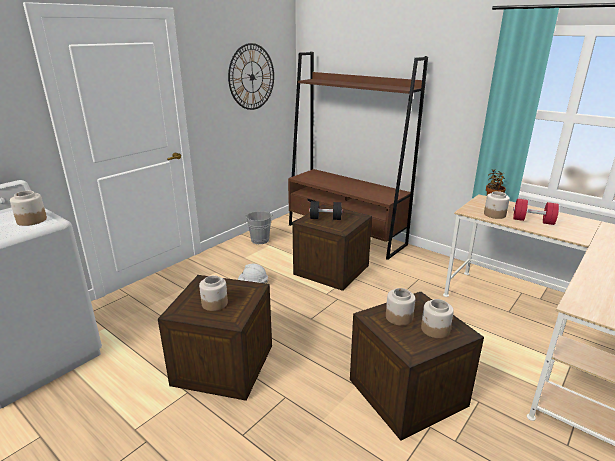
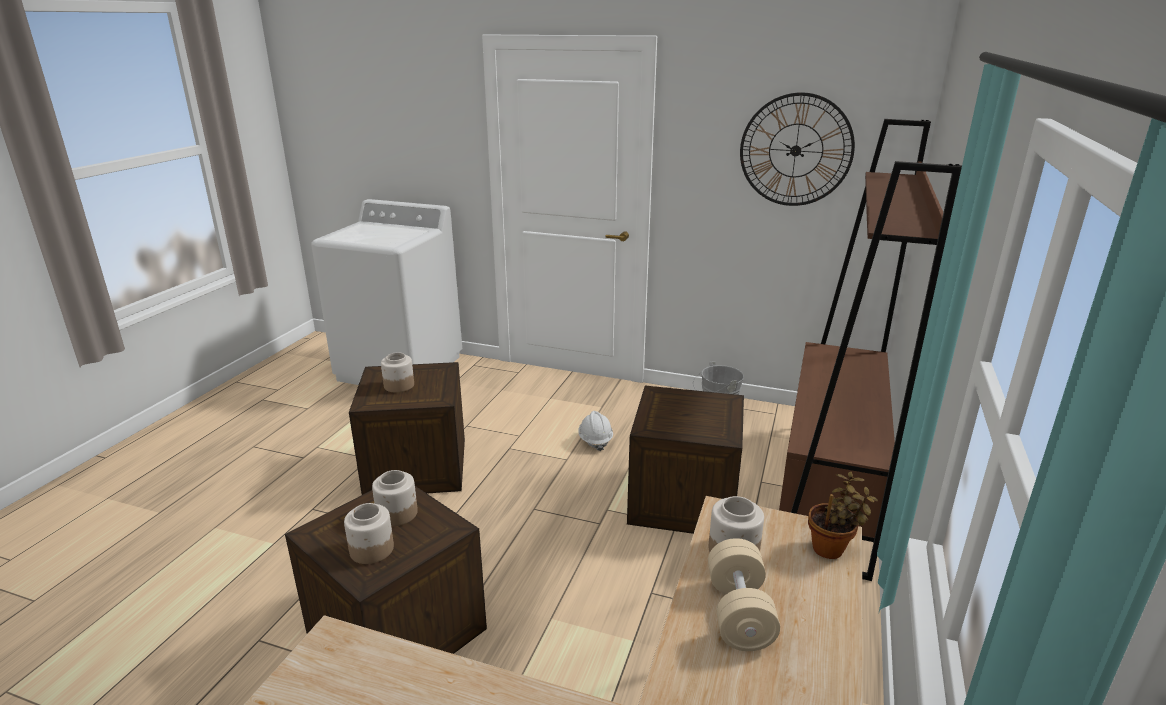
camera: 70 degrees right, 0 degrees up
(31, 220) = (393, 239): jar -> none
(325, 218) = (685, 407): black dumbbell -> none
(533, 221) = (739, 613): red dumbbell -> beige dumbbell

